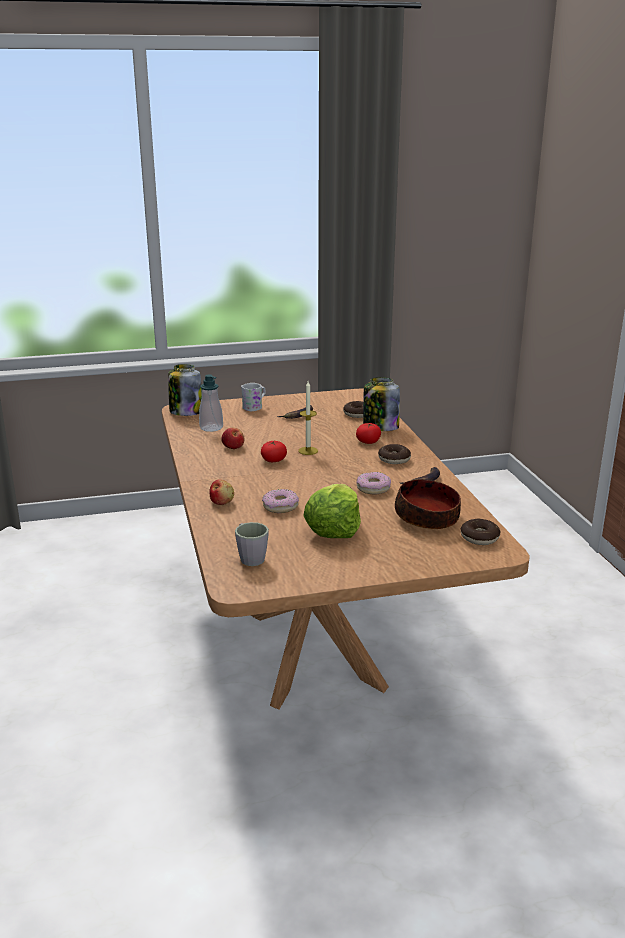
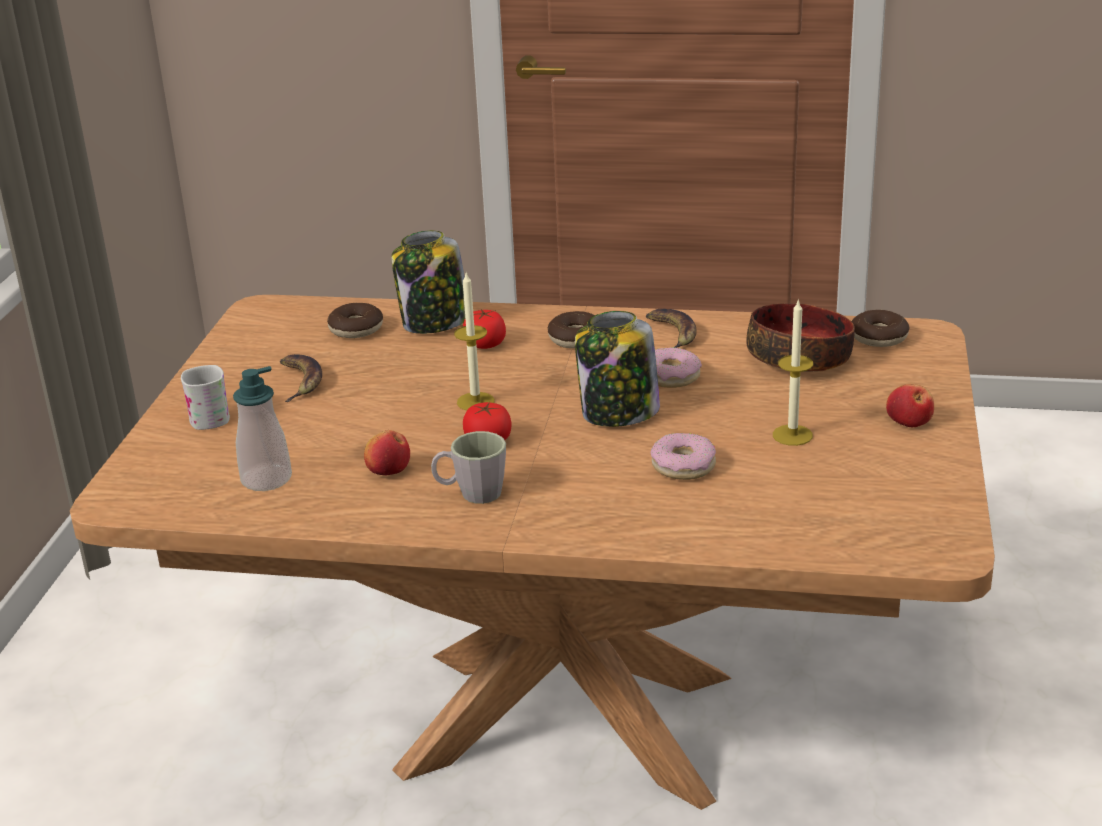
camera: 65 degrees left, 5 degrees up
(185, 412) = (142, 496): jar -> jar (618, 413)
(222, 502) = (627, 518): apple -> apple (909, 421)
(250, 557) = (851, 523): grey mug -> grey mug (471, 494)
(333, 529) = (792, 435): lettuce -> candle

